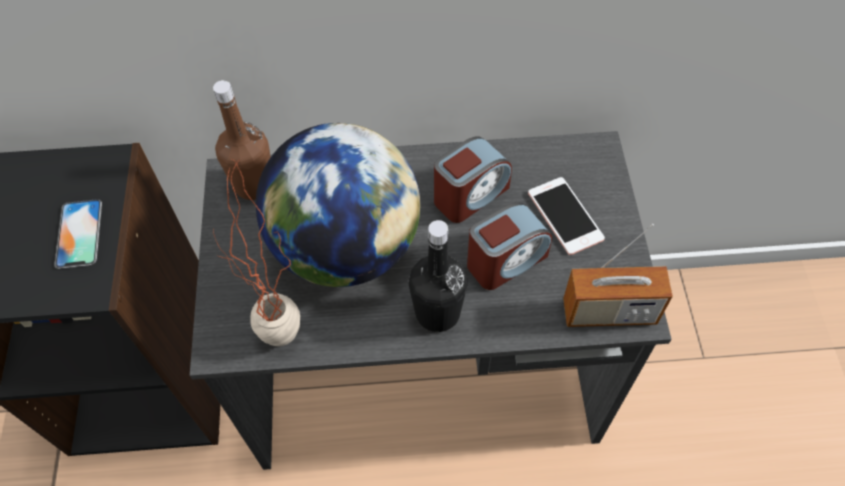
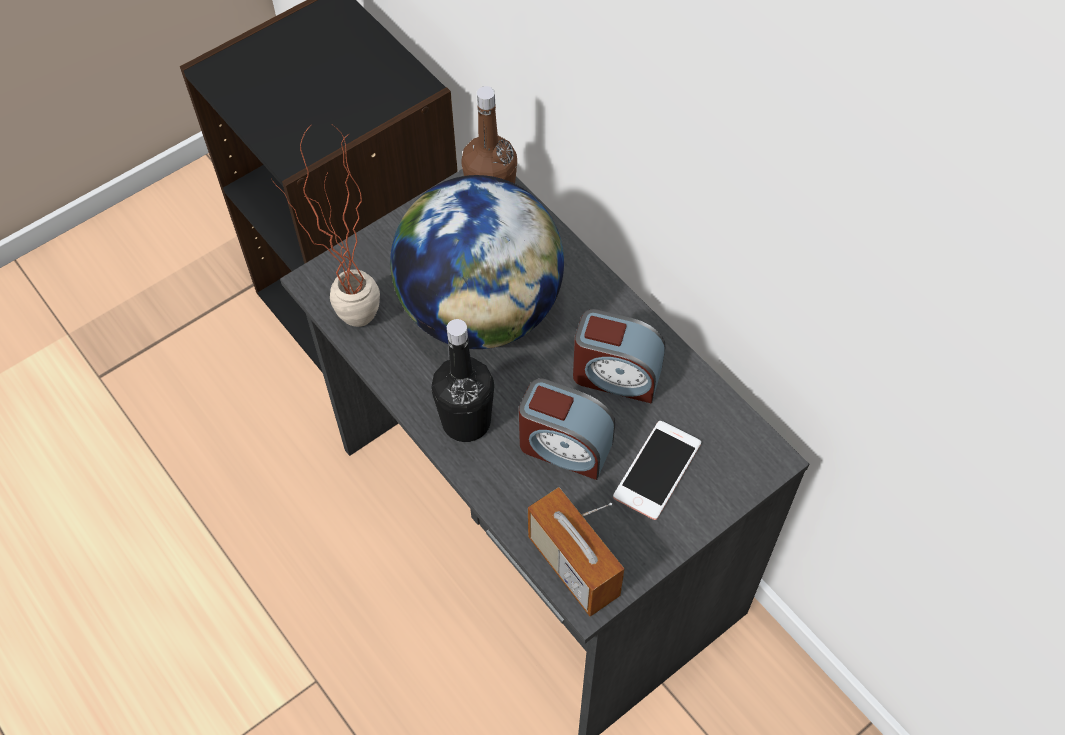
camera: 55 degrees right, 0 degrees up
(79, 234) = (334, 115): phone -> none

